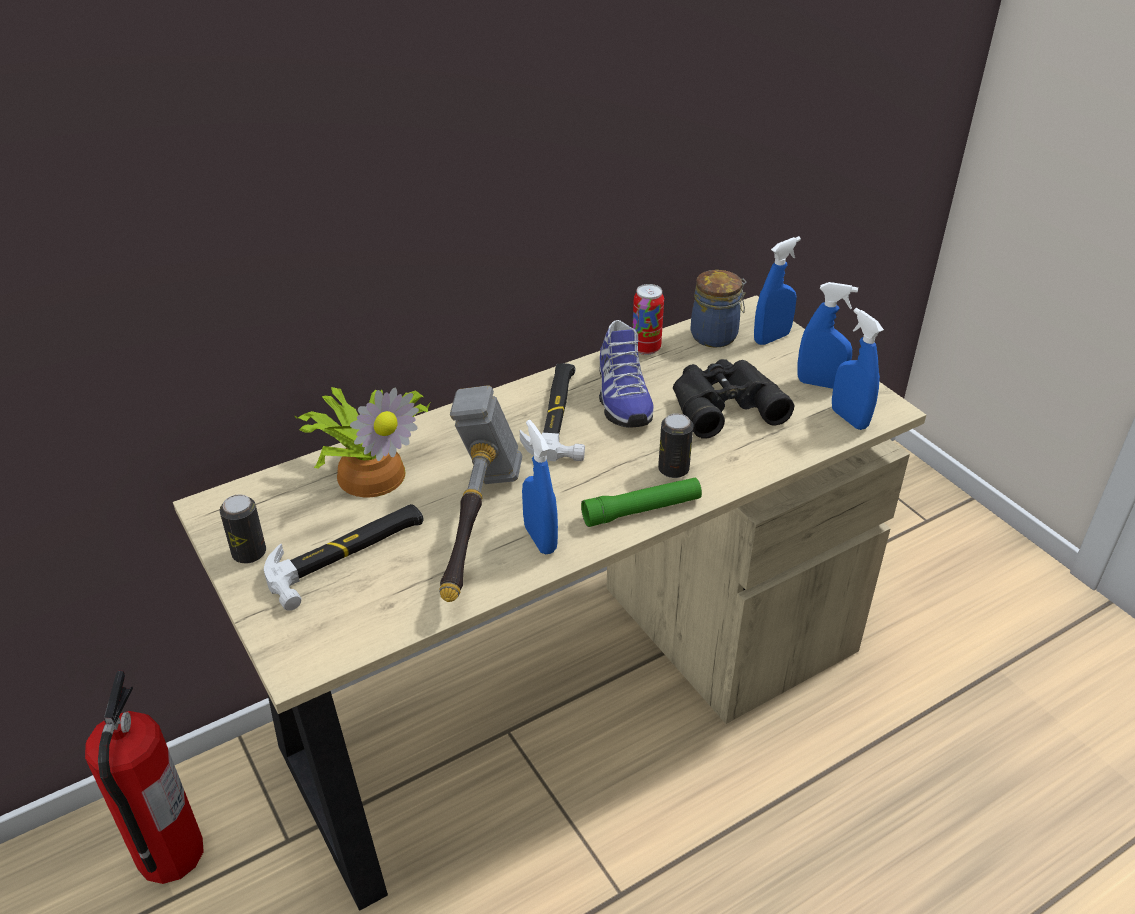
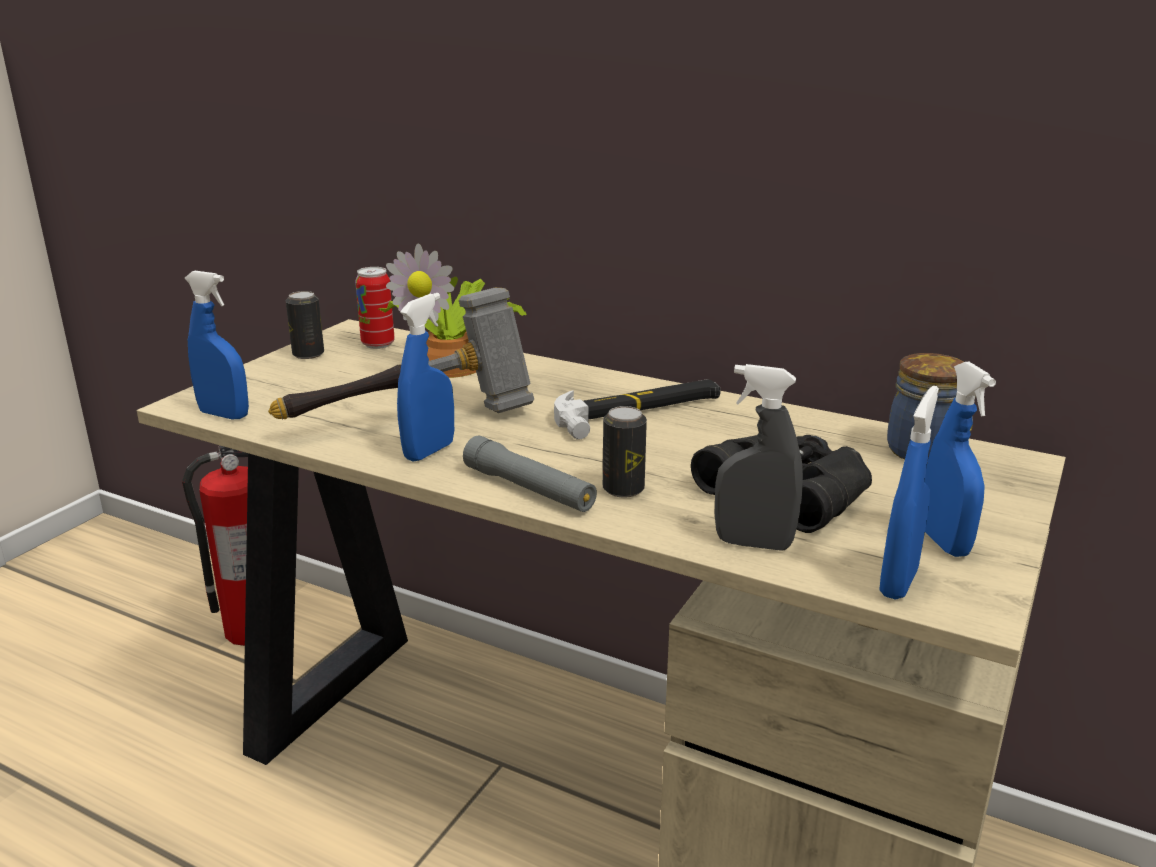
camera: 60 degrees right, 15 degrees down
(348, 554) = (335, 384): hammer -> none
(621, 397) = (714, 432): shoe -> none
(642, 510) = (529, 489): green flashlight -> grey flashlight
(646, 348) = (827, 422): can -> can (378, 344)
(771, 338) = (986, 487): blue spray bottle -> blue spray bottle (224, 415)
(778, 448) = (753, 543): none -> grey spray bottle

